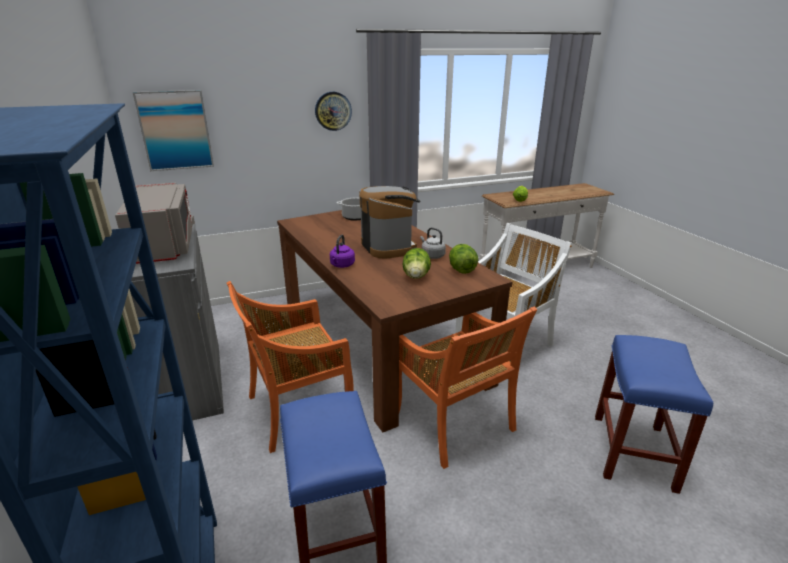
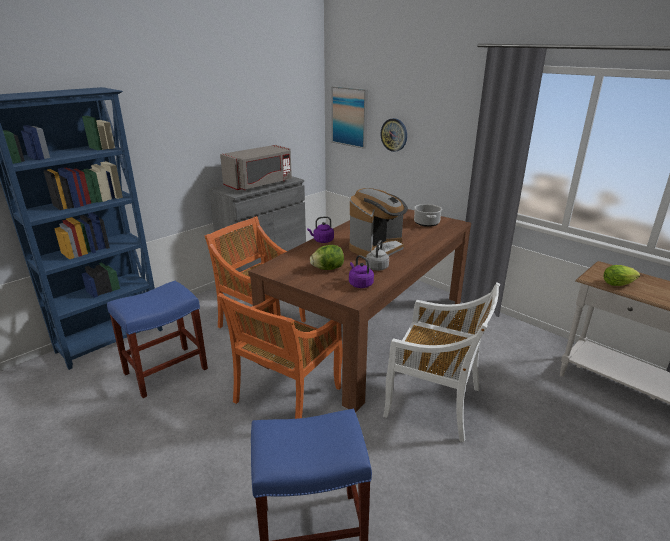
camera: 65 degrees right, 0 degrees up
(333, 111) = (455, 121): wall clock -> wall clock (394, 135)
(461, 270) = (360, 284): lettuce -> purple kettle

